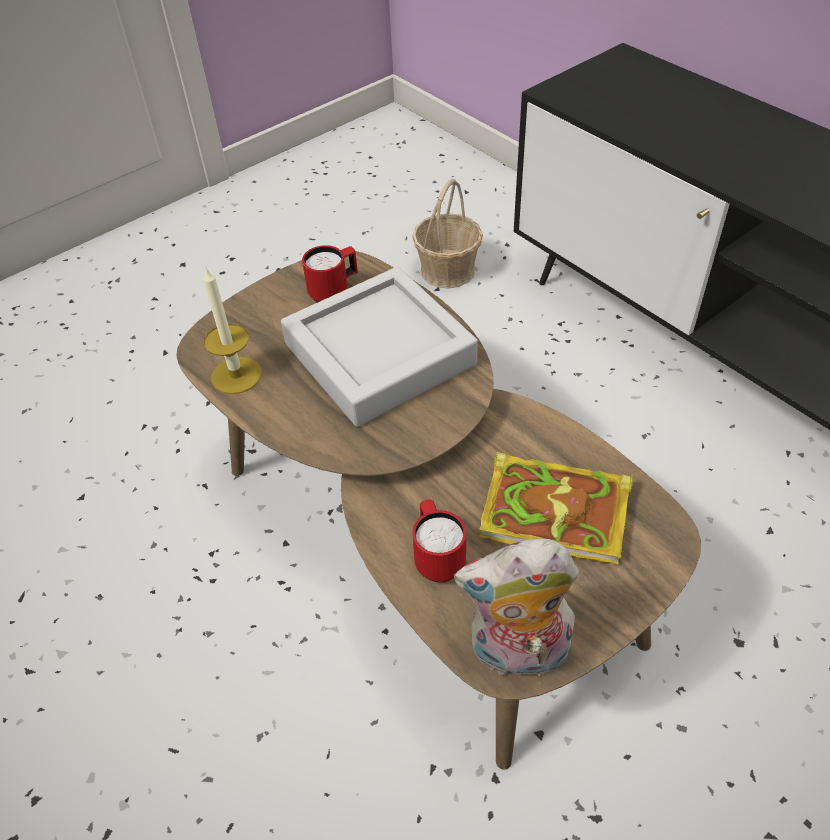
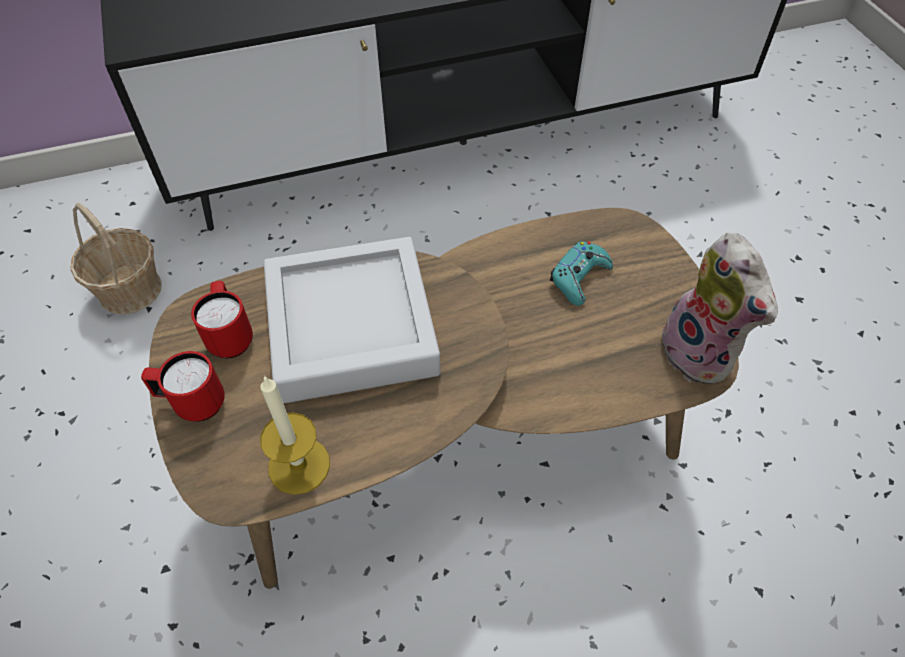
camera: 70 degrees left, 5 degrees up
(437, 557) = (592, 374): red mug -> red mug (193, 403)
(517, 654) = (701, 354): plush toy -> plush toy turned 45 degrees counterclockwise
(559, 511) = (579, 277): book -> turquoise game controller

